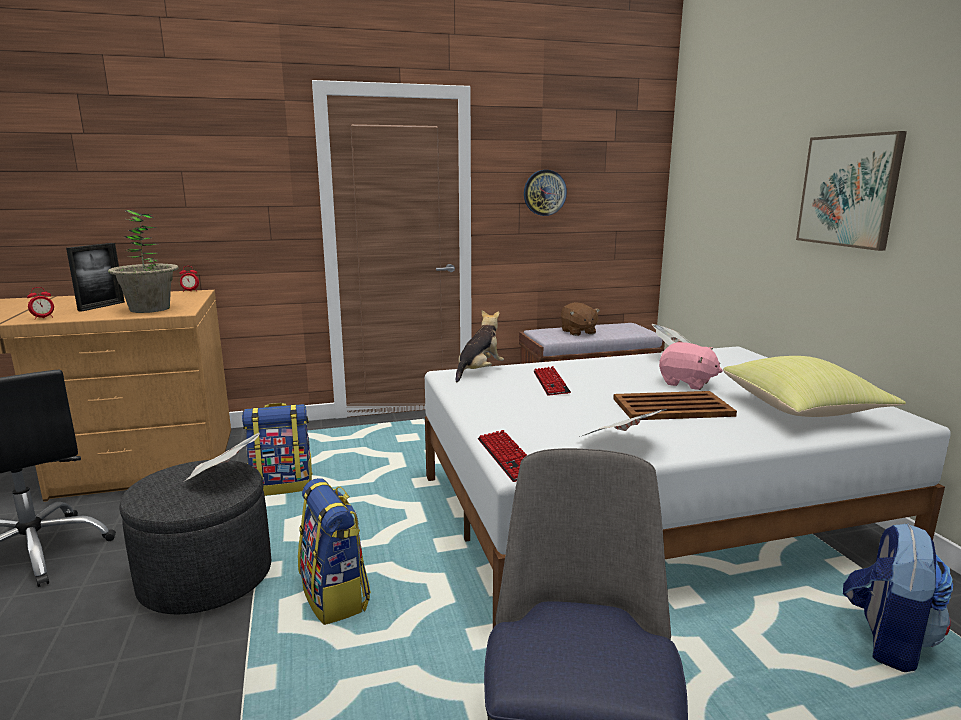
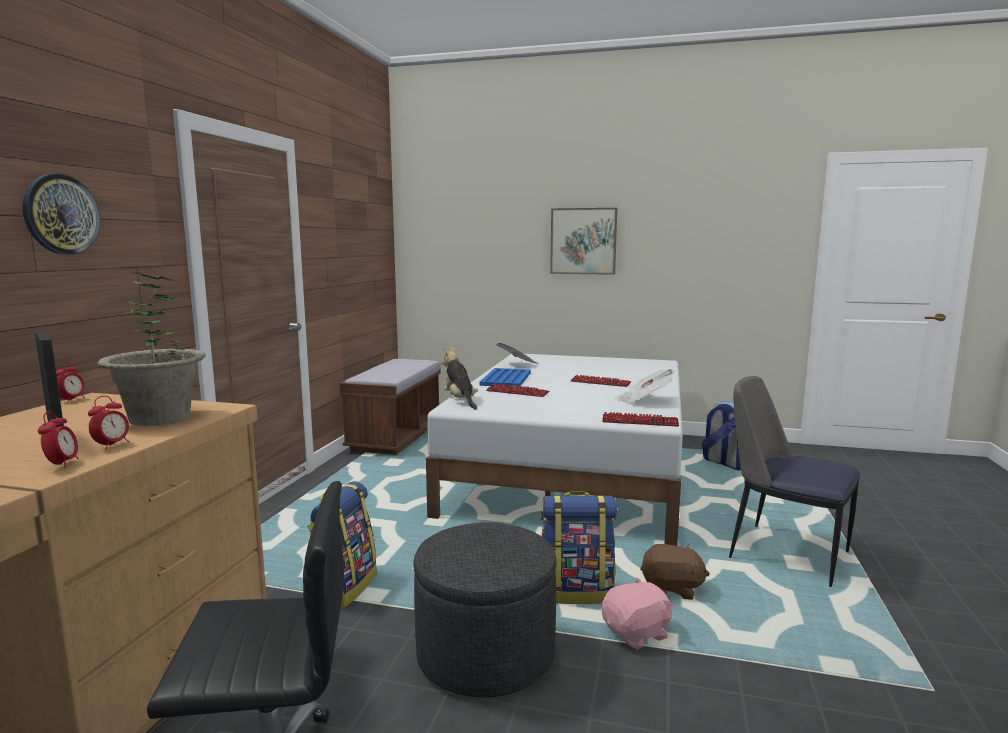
camera: 60 degrees left, 5 degrees down
(82, 316) = (112, 445): none -> alarm clock
(224, 476) = (486, 533): newspaper -> none
(544, 192) = (340, 247): wall clock -> wall clock (61, 214)
(578, 332) = (392, 370): brown plush toy -> brown plush toy (671, 589)
(602, 368) = (506, 378): none -> blue tray
(673, 407) = (600, 382): brown tray -> keyboard
(687, 383) = (564, 373): pink plush toy -> pink plush toy (637, 633)
(804, 411) = (633, 368): yellow pillow -> none

